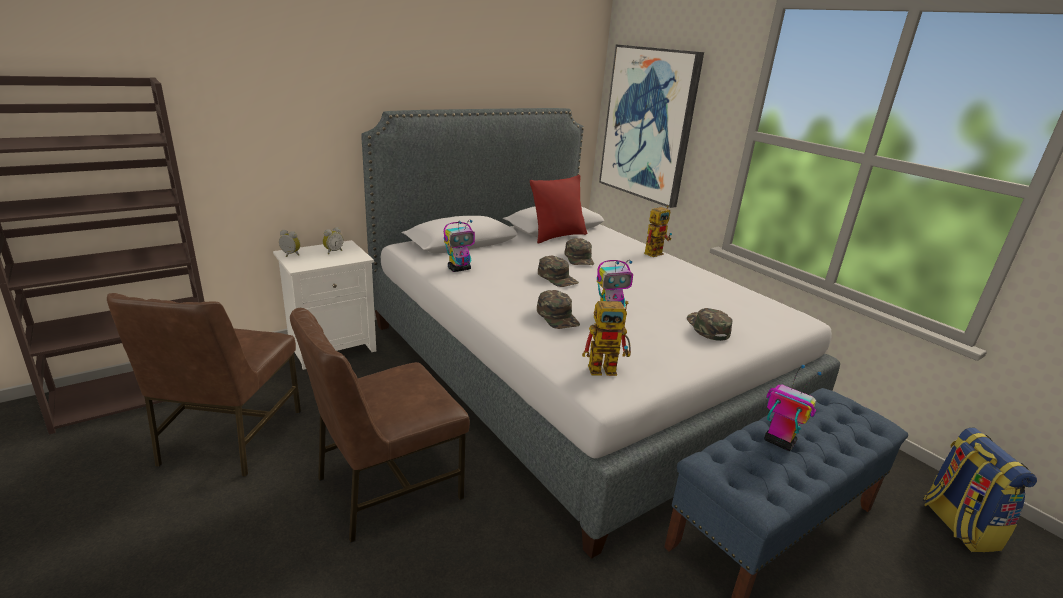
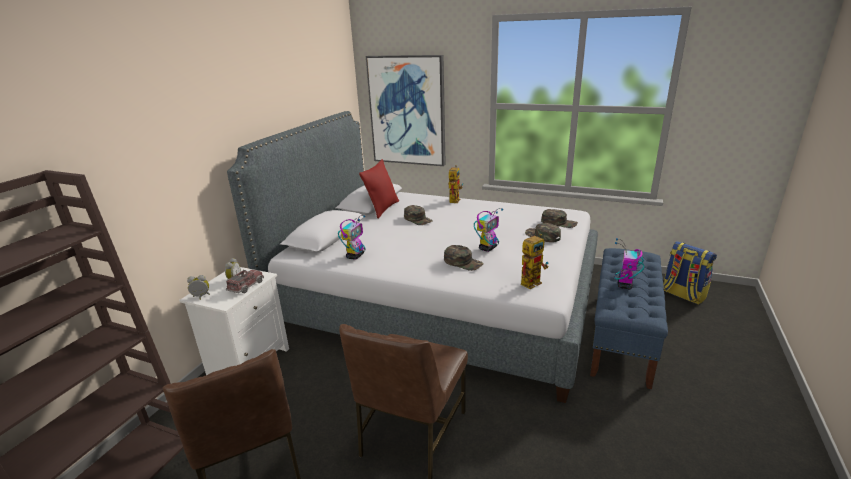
camera: 30 degrees left, 0 degrees up
(334, 260) = (246, 286): none -> toy truck
(557, 277) = (425, 237): green cap -> green cap (559, 223)
(778, 442) = (624, 285): toy robot -> toy robot turned 75 degrees counterclockwise

